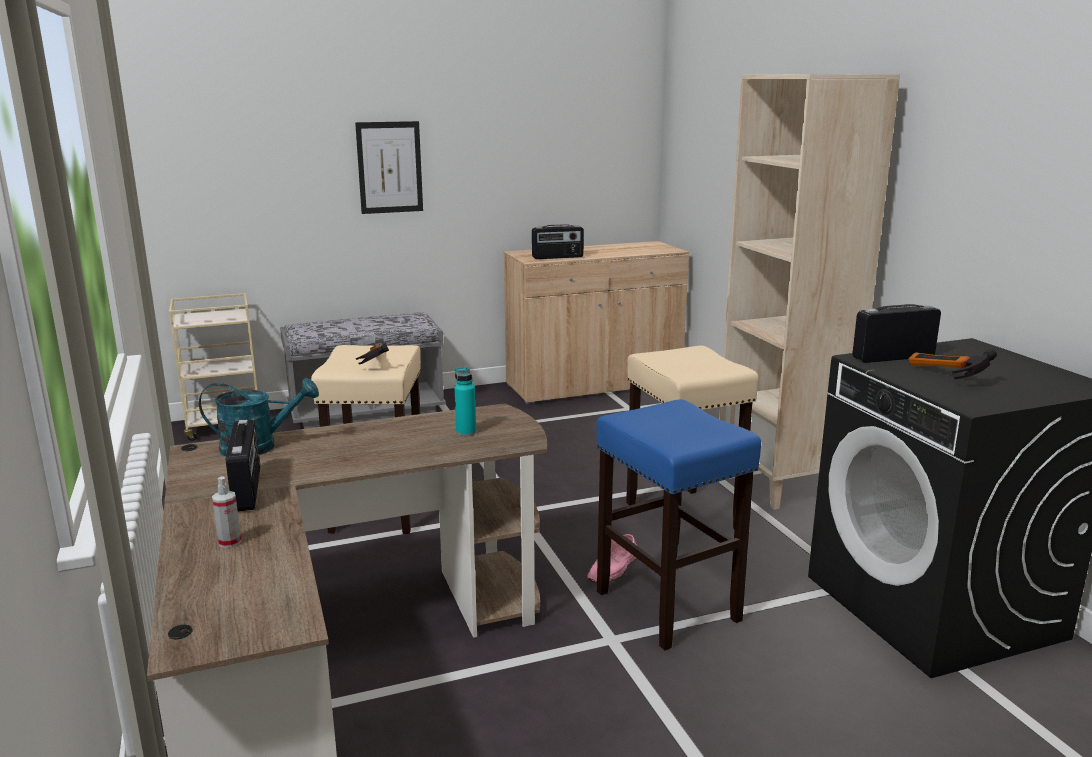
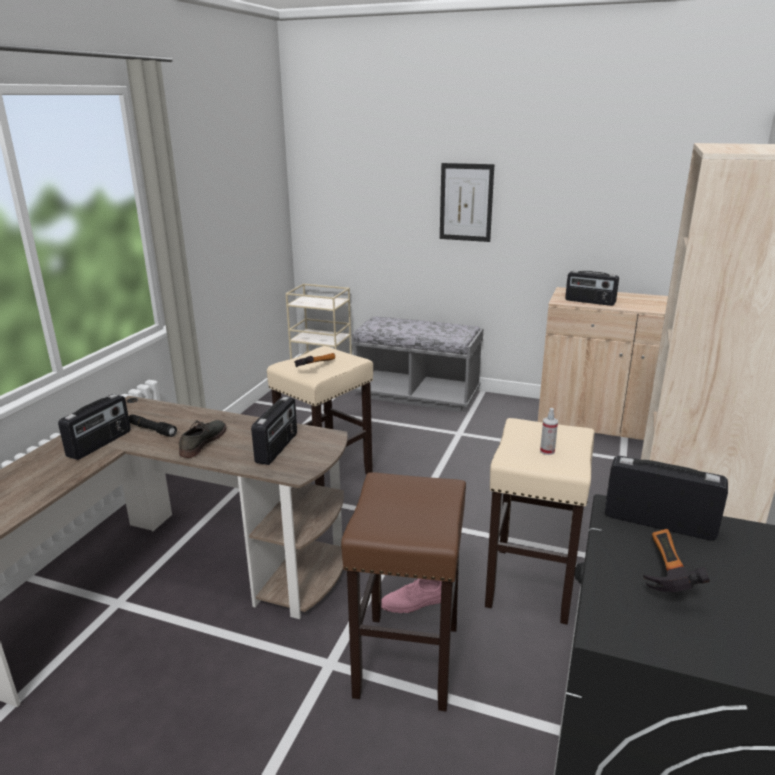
camera: 40 degrees right, 5 degrees up
(229, 542) = (30, 478): spray bottle -> spray bottle (547, 451)
(259, 447) = (159, 413): turquoise watering can -> none
(286, 461) = (152, 430): none -> black flashlight
(373, 451) = (203, 441): none -> grey shoe
(466, 432) = (277, 448): turquoise bottle -> radio
(669, 606) = (407, 661): blue stool -> brown stool

